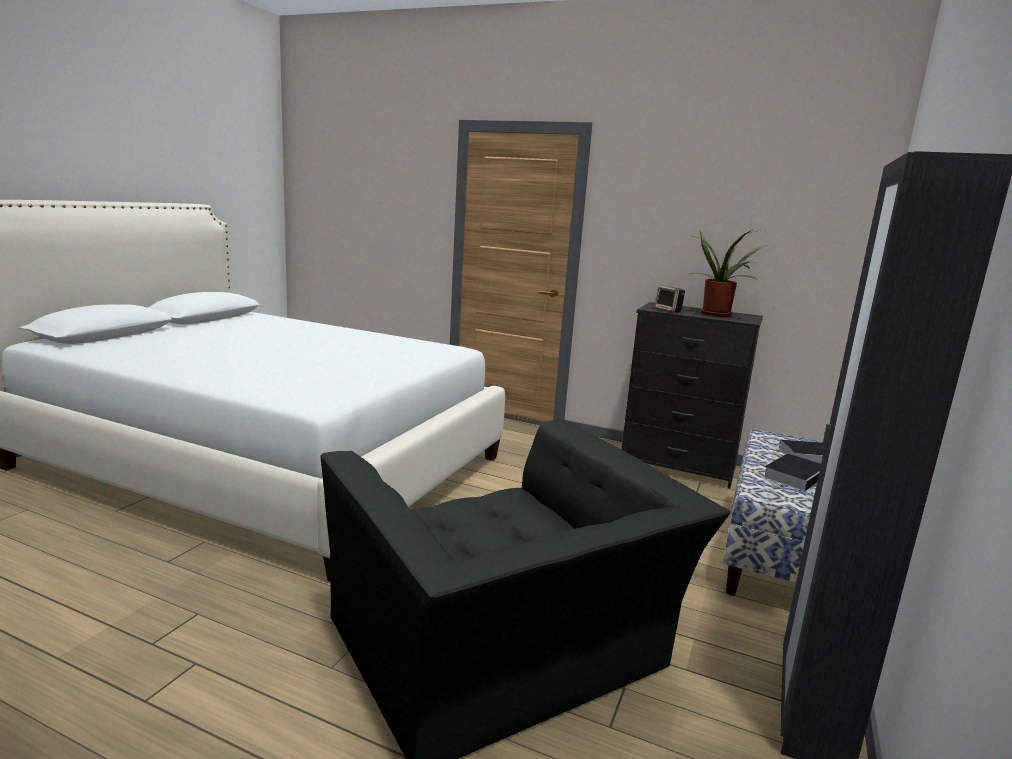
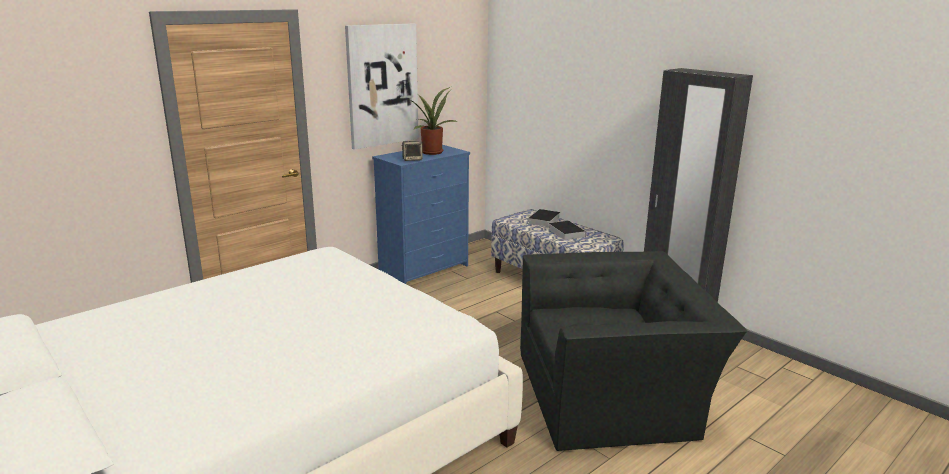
camera: 65 degrees left, 5 degrees up
(678, 467) = (425, 270): black dresser -> blue dresser
(685, 220) = (382, 85): none -> picture

